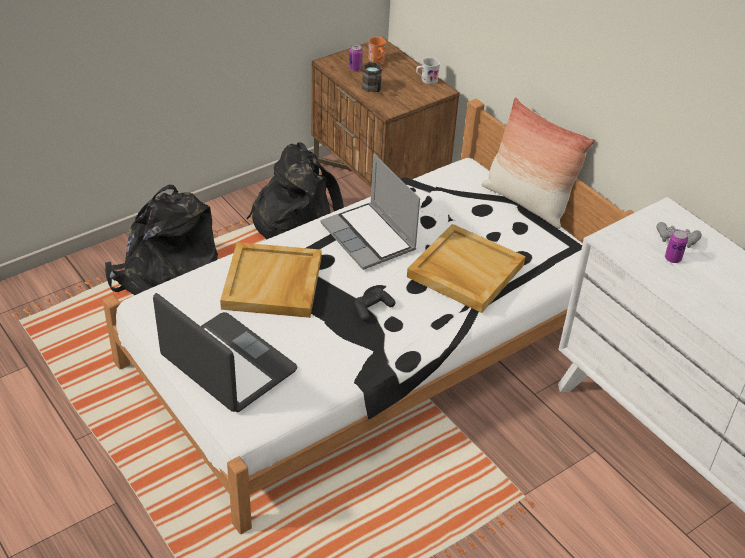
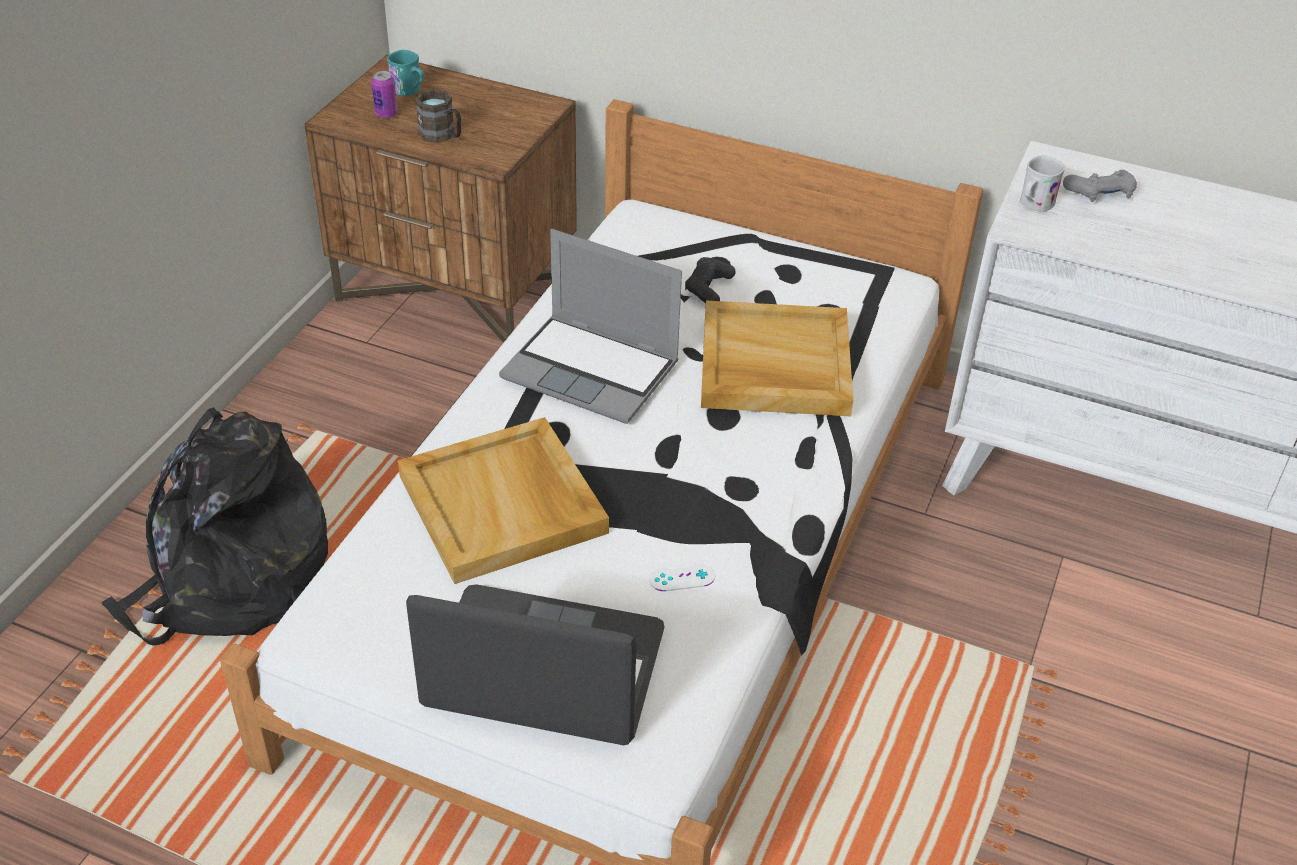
camera: 30 degrees left, 0 degrees up
(297, 222) = (382, 404): black backpack -> none
(326, 353) = (682, 578): none -> white game controller
(372, 308) = (692, 477): black game controller -> black game controller (708, 288)
(377, 60) = (409, 91): orange mug -> turquoise mug
(426, 80) = (511, 97): white mug -> white mug (1034, 205)
(527, 202) = (765, 233): pillow -> none
(672, 258) = (1121, 221): can -> none

